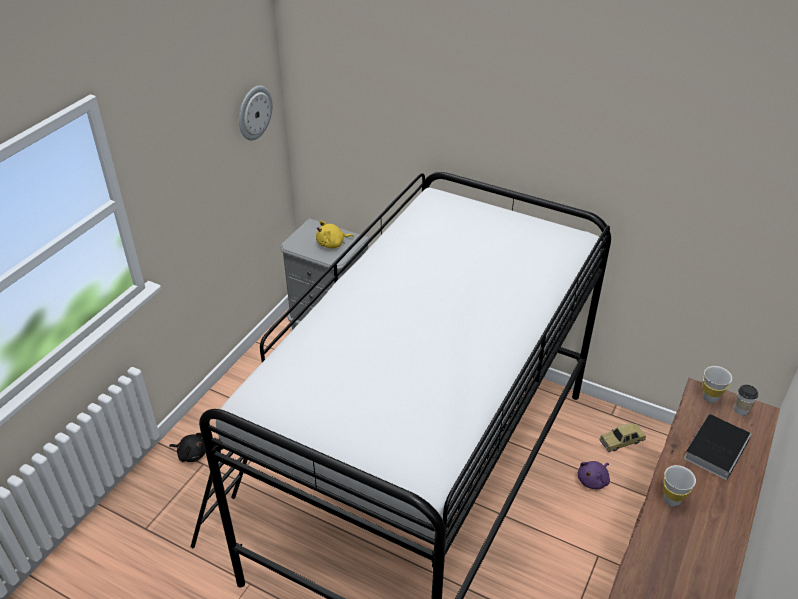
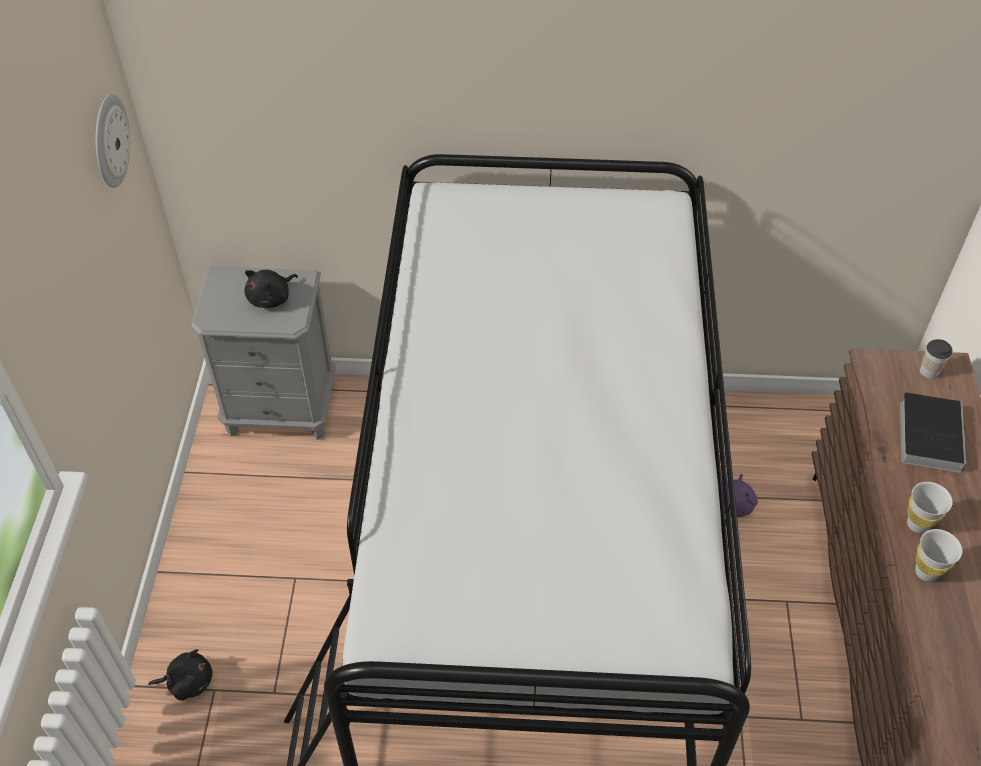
camera: 25 degrees left, 10 degrees up
(332, 244) = (271, 298): yellow plush toy -> black plush toy
(621, 441) = (741, 437): toy car -> none
(710, 398) = (887, 367): white cup -> white cup (926, 572)

